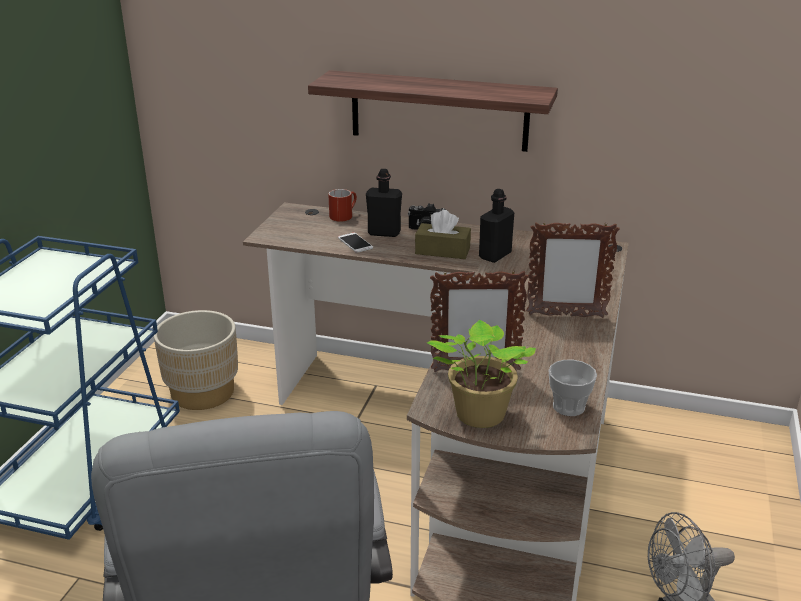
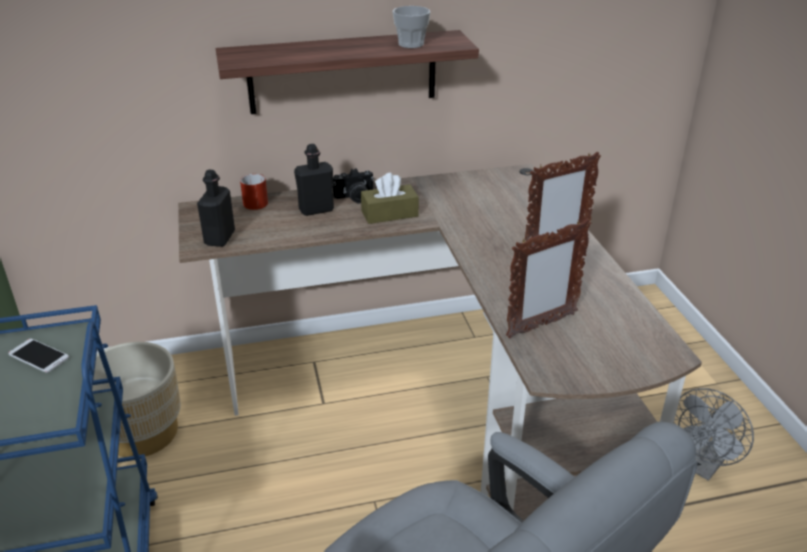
camera: 30 degrees left, 5 degrees up
(355, 243) = (299, 228): phone -> phone (39, 356)
(477, 416) = (588, 368): potted plant -> none
(495, 255) = (439, 205): black bottle -> black bottle (220, 238)
(568, 407) = (645, 332): cup -> cup (411, 44)

